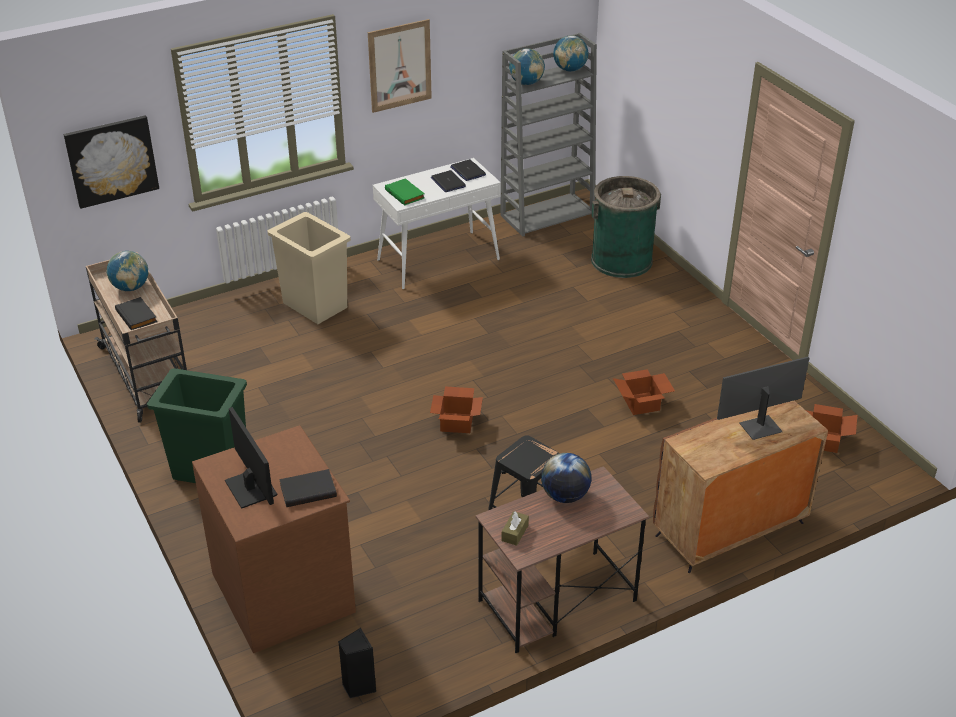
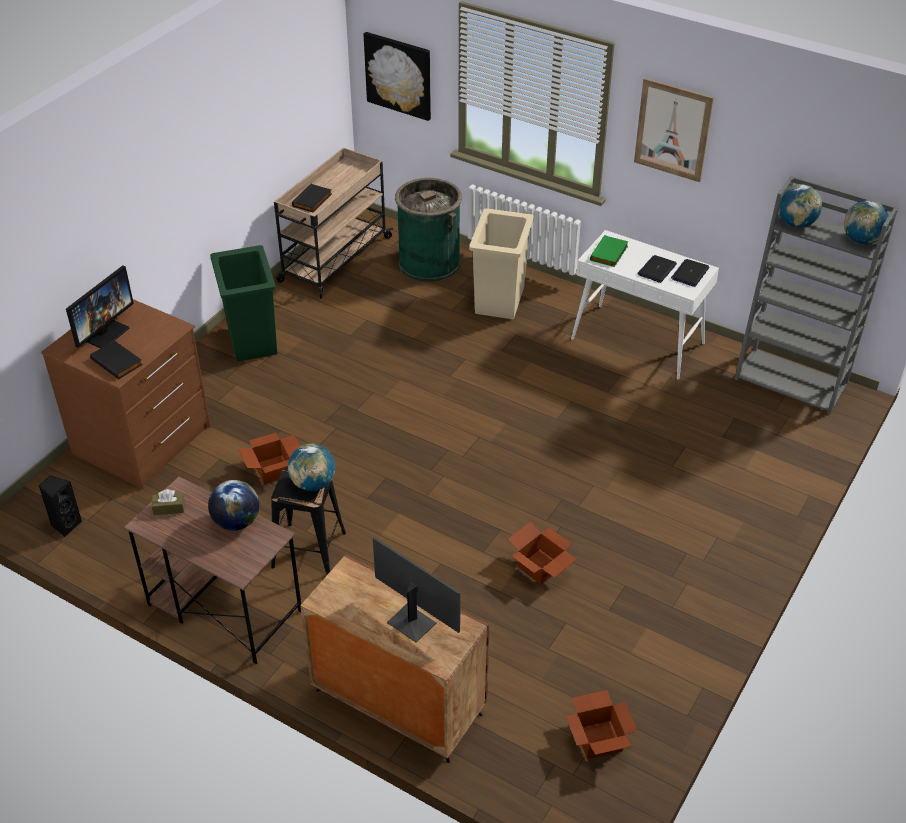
camera: 60 degrees right, 5 degrees up
(130, 287) = (345, 181): globe -> globe (313, 484)
(457, 422) = (412, 451): cardboard box -> cardboard box (274, 469)
(621, 260) = (768, 464): green trash can -> green trash can (429, 263)

